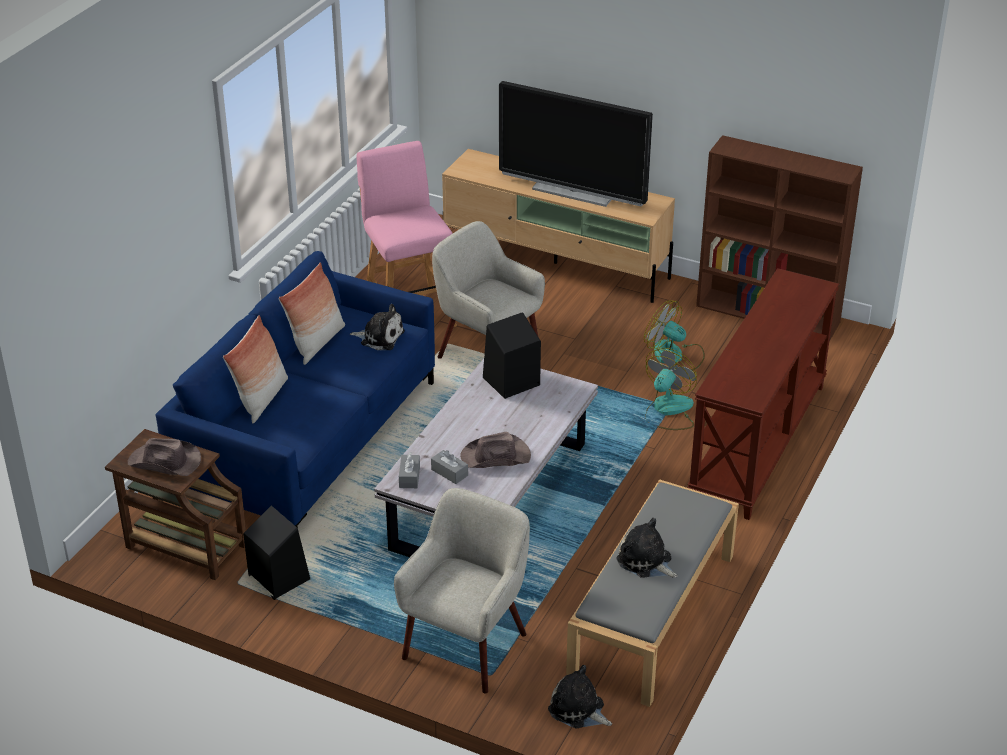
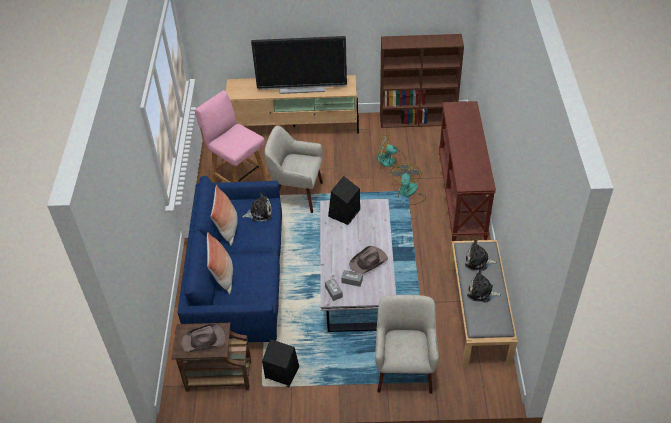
camera: 25 degrees left, 10 degrees up
(578, 710) = (481, 382): plush toy -> plush toy (478, 261)

